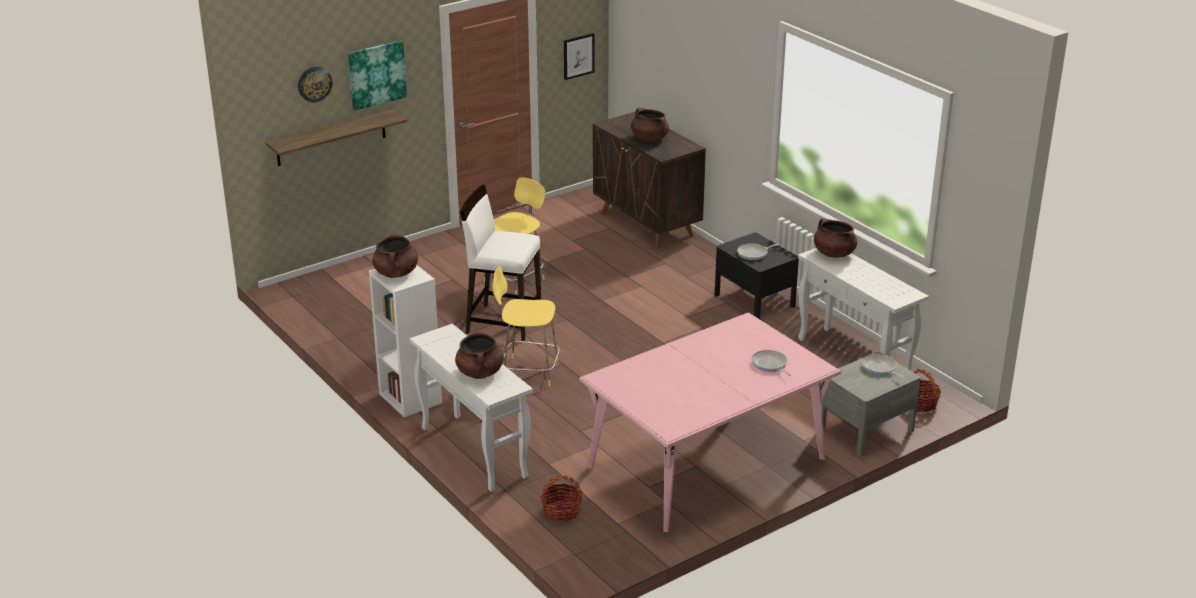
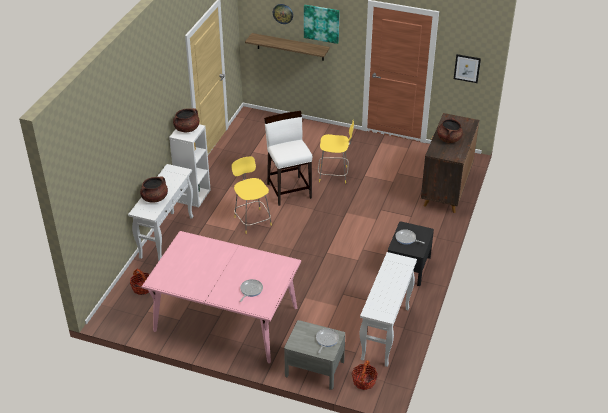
camera: 55 degrees right, 10 degrees up
(833, 253) = (403, 265): brown cooking pot -> none

